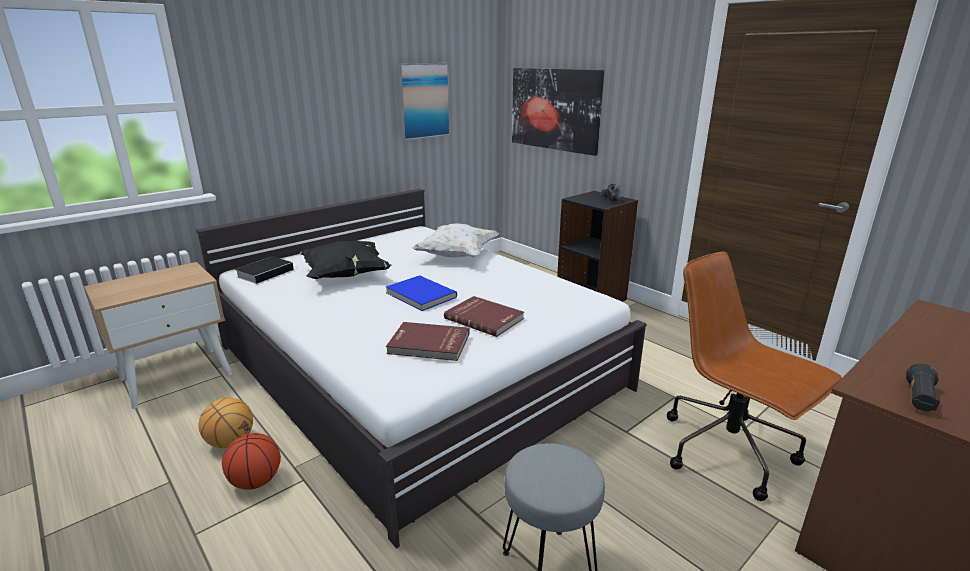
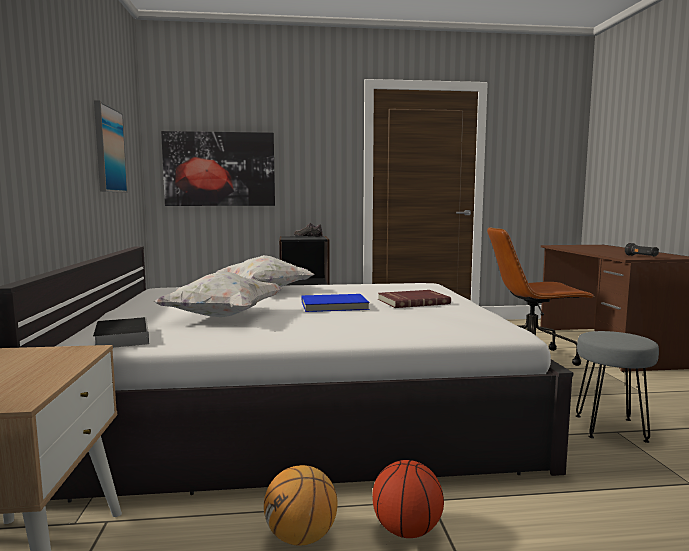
camera: 55 degrees left, 15 degrees down
(345, 275) = (223, 317): black pillow -> white pillow
(428, 344) = (441, 314): red book -> none

